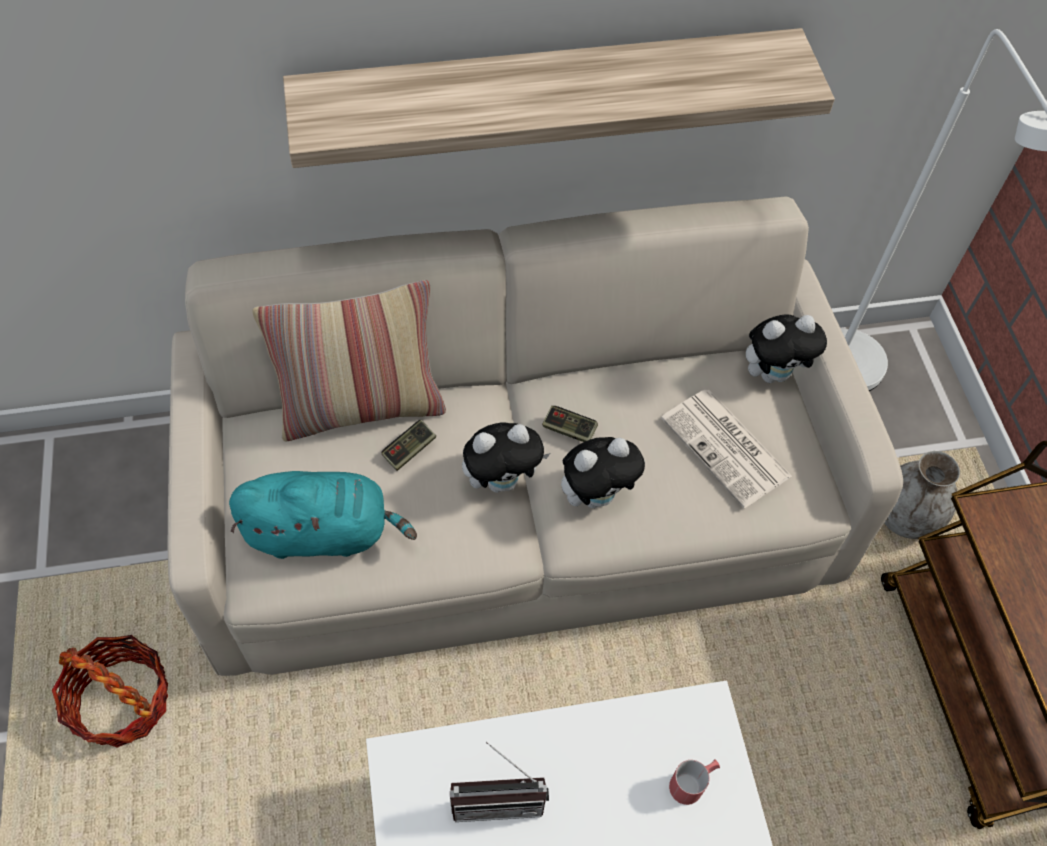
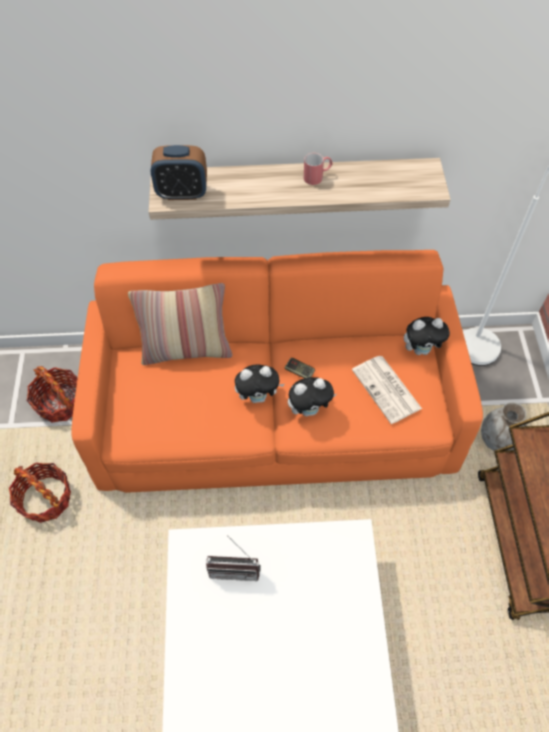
camera: 10 degrees right, 0 degrees up
(130, 522) = (60, 402): none -> basket
(324, 532) = (157, 416): turquoise plush toy -> none
(349, 115) = (182, 193): none -> alarm clock
(409, 450) = (209, 375): game controller -> none
(520, 500) = (276, 410): beige sofa -> orange sofa
(693, 782) = (343, 572): red mug -> red mug (317, 176)

